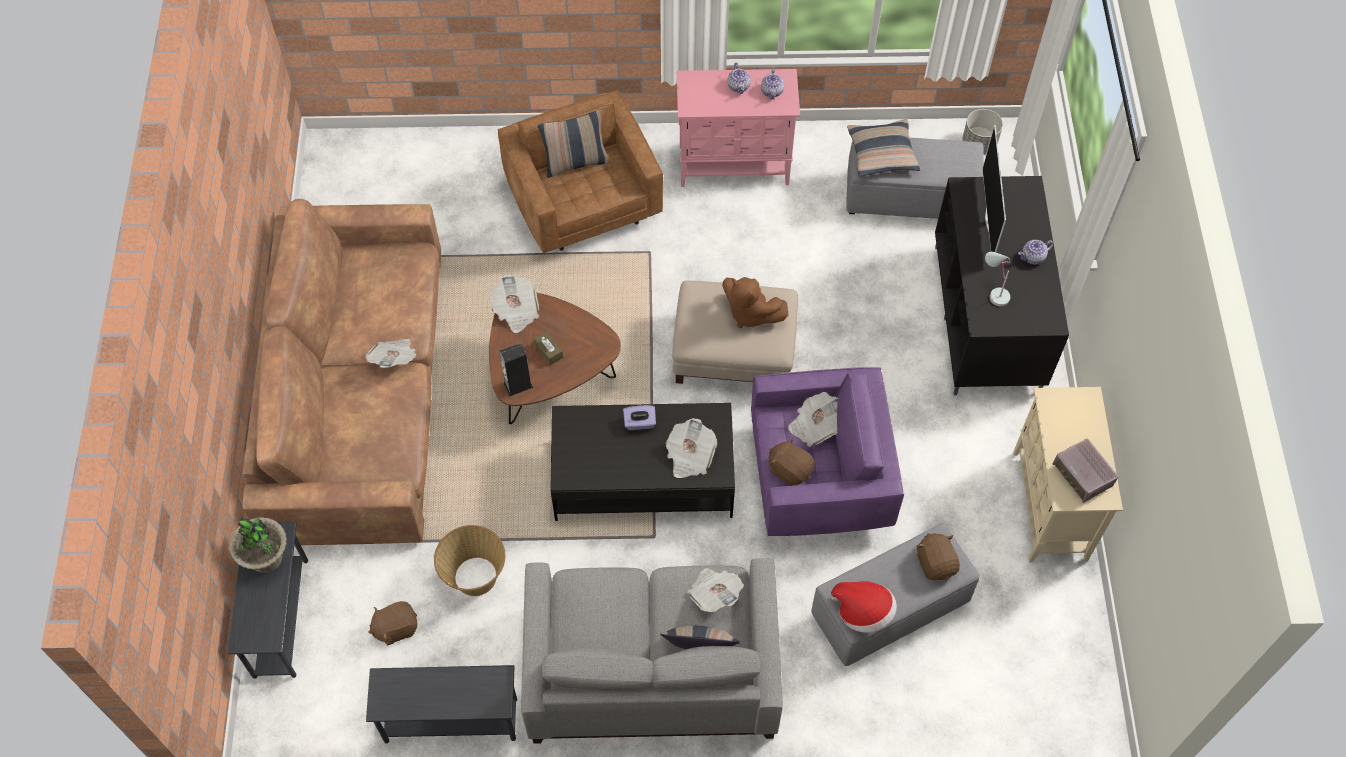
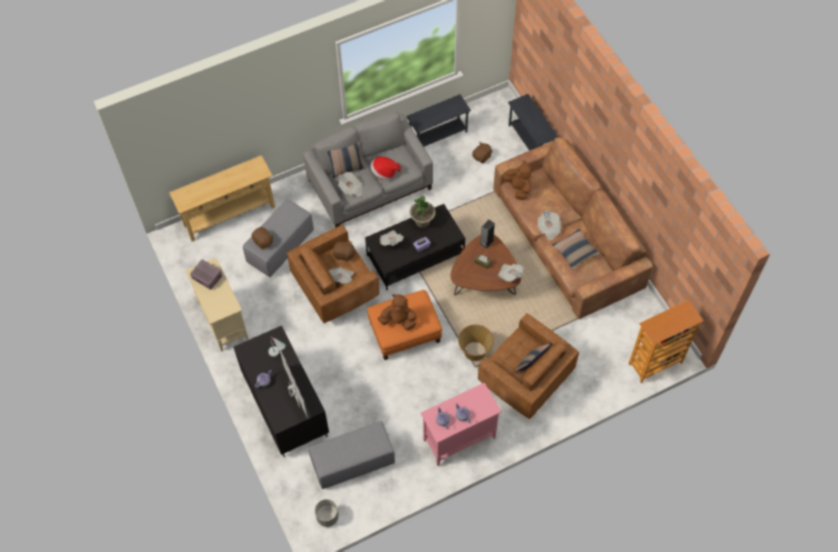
camera: 155 degrees right, 0 degrees up
(266, 558) = (539, 128): potted plant -> potted plant (422, 221)
(374, 146) = (655, 364): none -> bookcase
(394, 459) = (518, 188): none -> brown plush toy
(475, 577) = (463, 187): basket -> basket (475, 351)
(734, 351) = (404, 332): beige ottoman -> orange ottoman
(819, 479) = (335, 288): purple armchair -> brown armchair
(863, 612) = (287, 210): hat -> hat (384, 172)
(882, 154) = (372, 442): pillow -> pillow (575, 252)
(970, 727) = (229, 215): none -> beige console table

